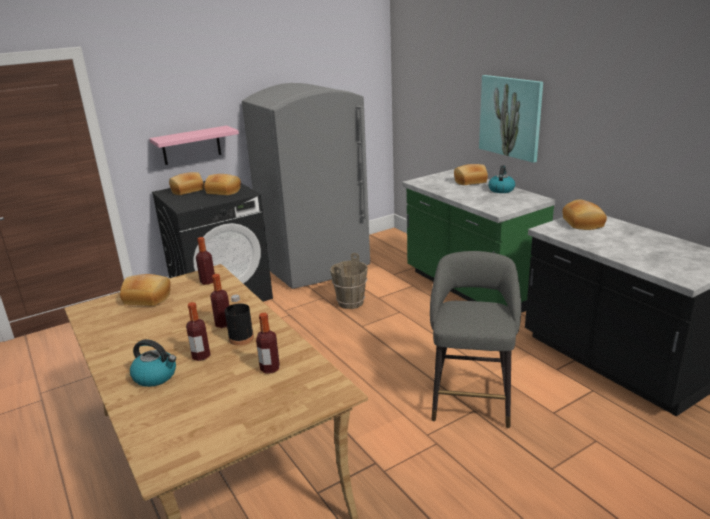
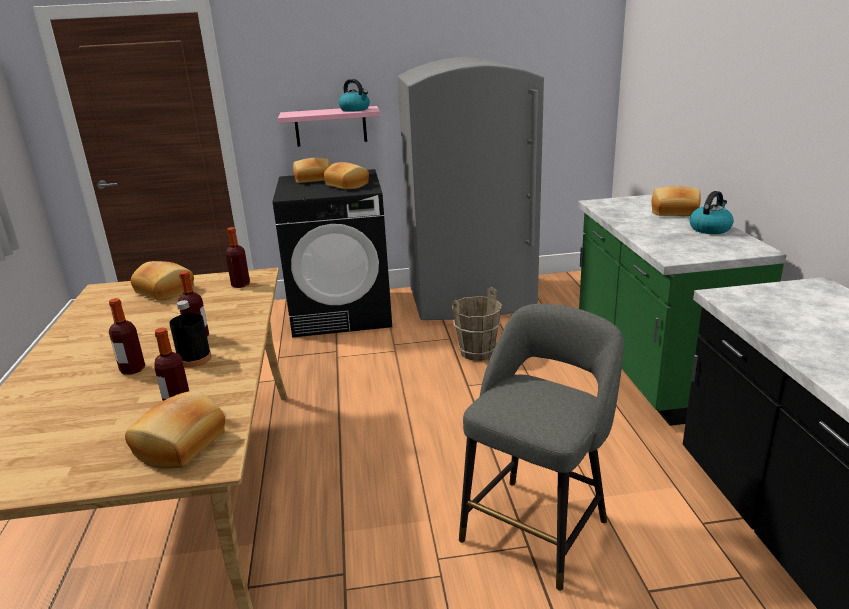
camera: 25 degrees right, 0 degrees up
(156, 376) = (66, 380): kettle -> kettle (355, 109)
(510, 117) = (746, 117): picture -> none
(584, 223) = (799, 297): bread -> bread (181, 445)

